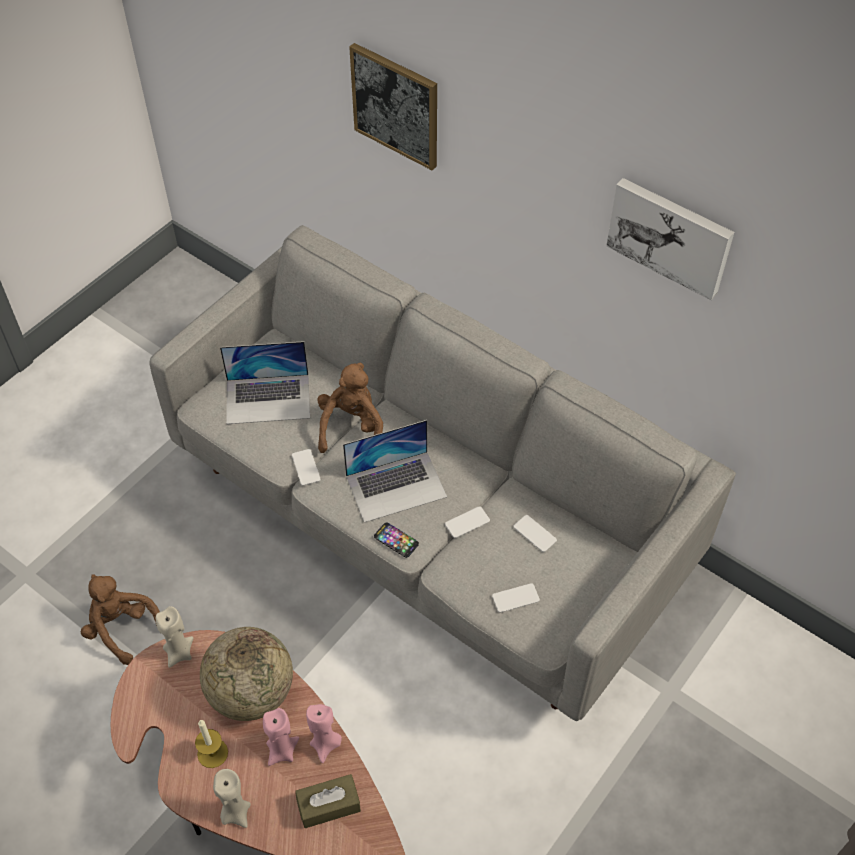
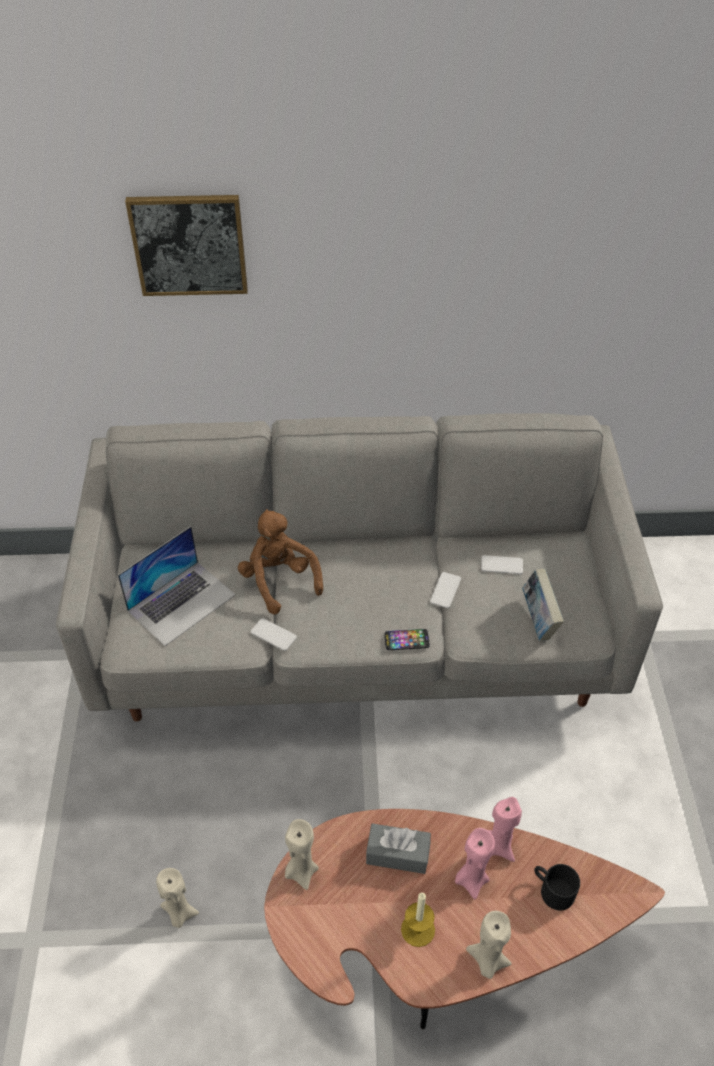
camera: 40 degrees left, 5 degrees down
(122, 628) = (179, 913): brown plush toy -> beige candle
(251, 692) = (397, 854): globe -> grey tissue box
(329, 805) = (552, 890): brown tissue box -> black mug
(396, 486) = (362, 600): laptop -> none
(515, 598) = (538, 620): phone -> book
(670, 236) = (519, 229): picture -> none

